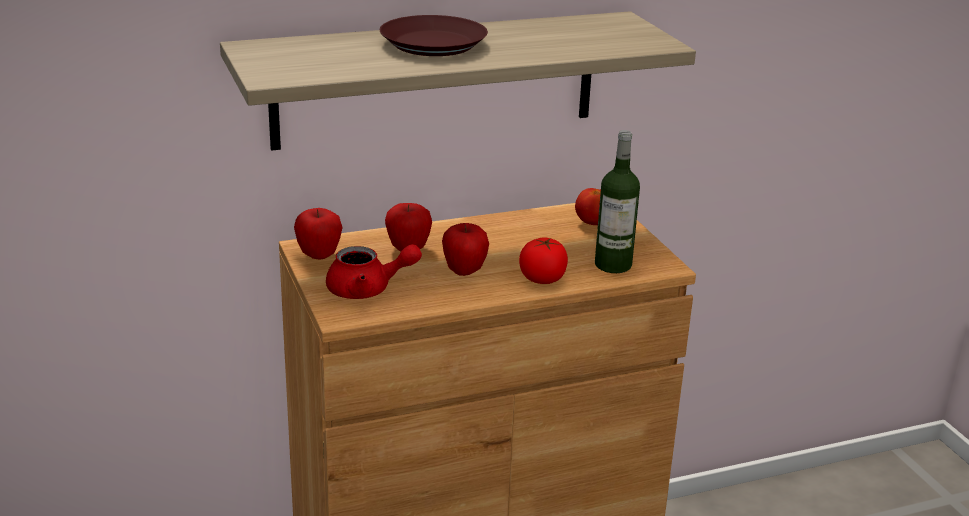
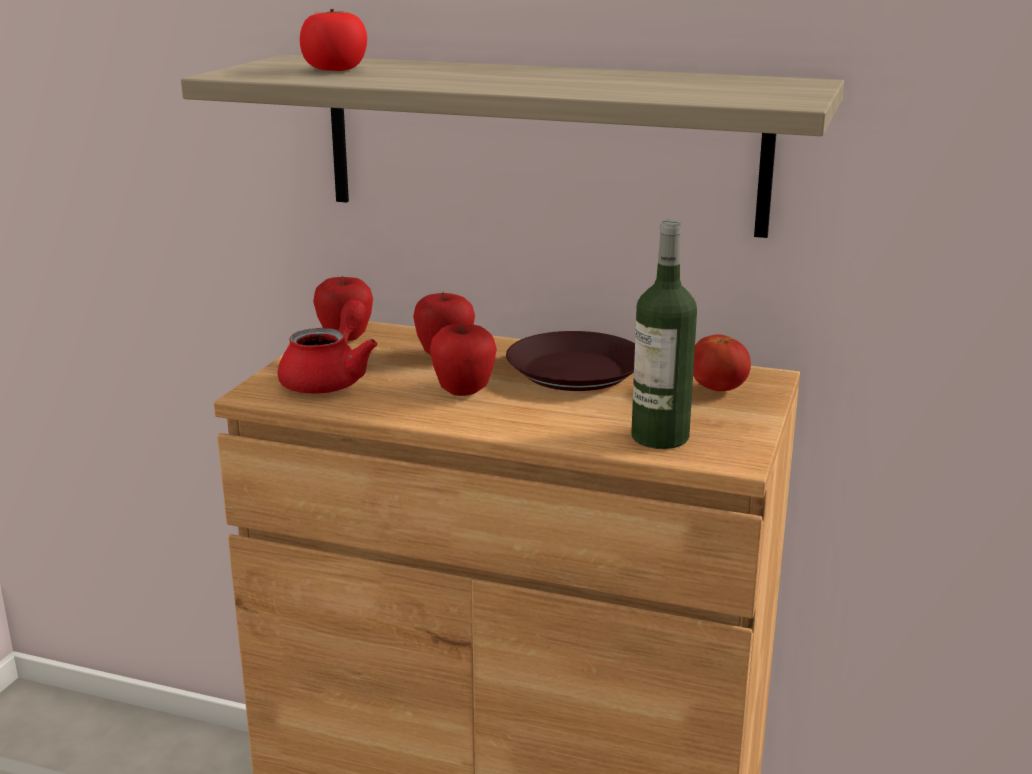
camera: 40 degrees right, 5 degrees down
(368, 290) = (330, 379): red teapot -> red teapot turned 105 degrees counterclockwise
(432, 45) = (480, 74): brown plate -> brown plate (574, 372)
(542, 278) = (540, 424): tomato -> tomato (335, 69)

